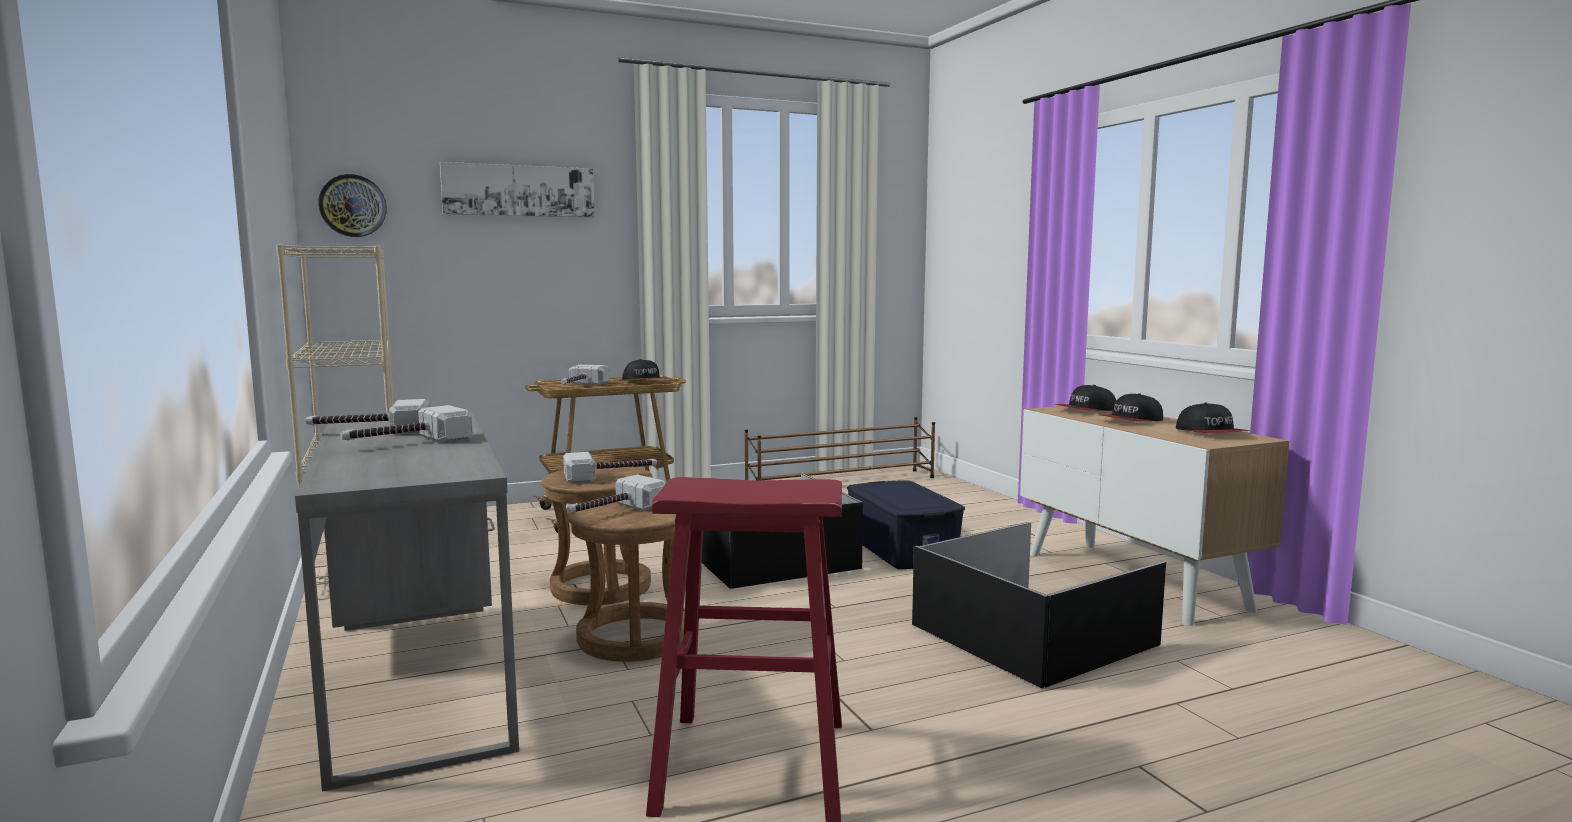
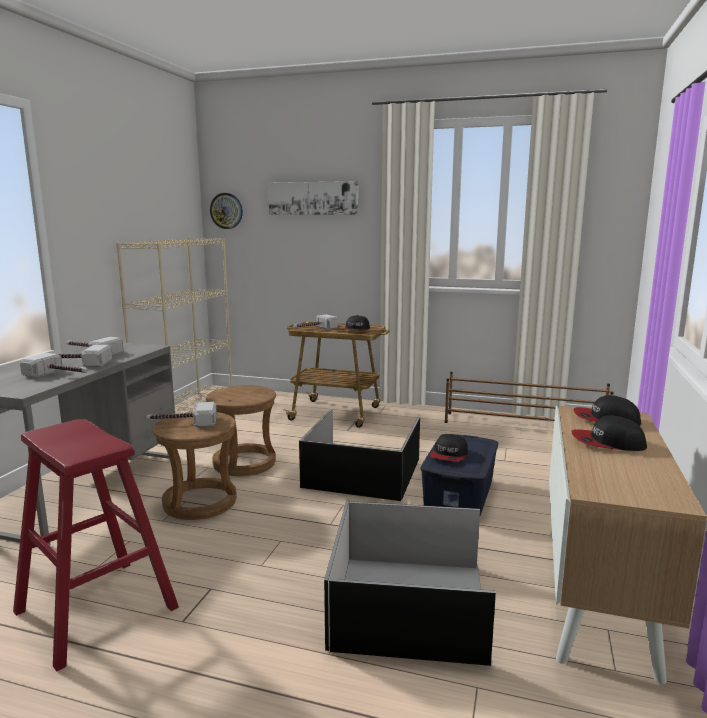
camera: 40 degrees right, 5 degrees up
(611, 476) = (246, 396): hammer -> hammer (60, 375)
(1211, 433) = (643, 480): cap -> cap (449, 455)

